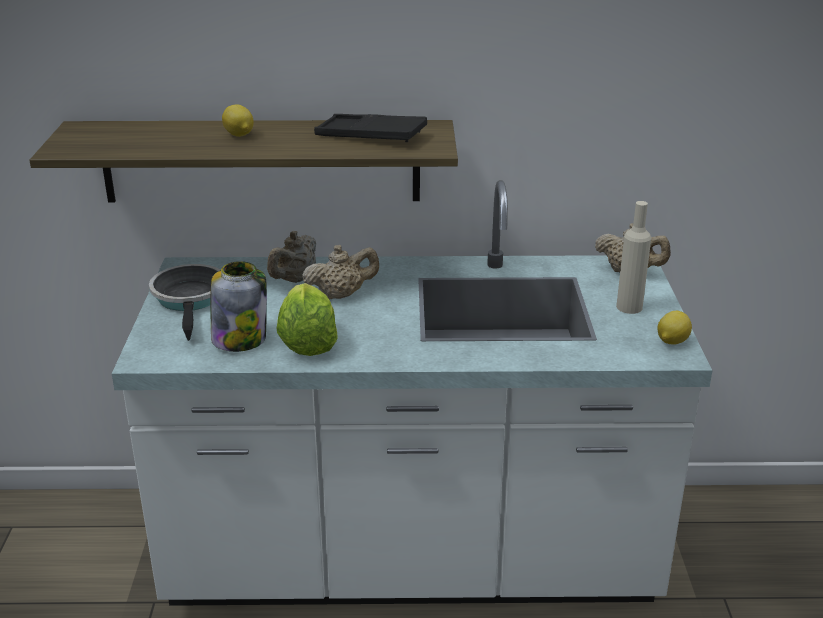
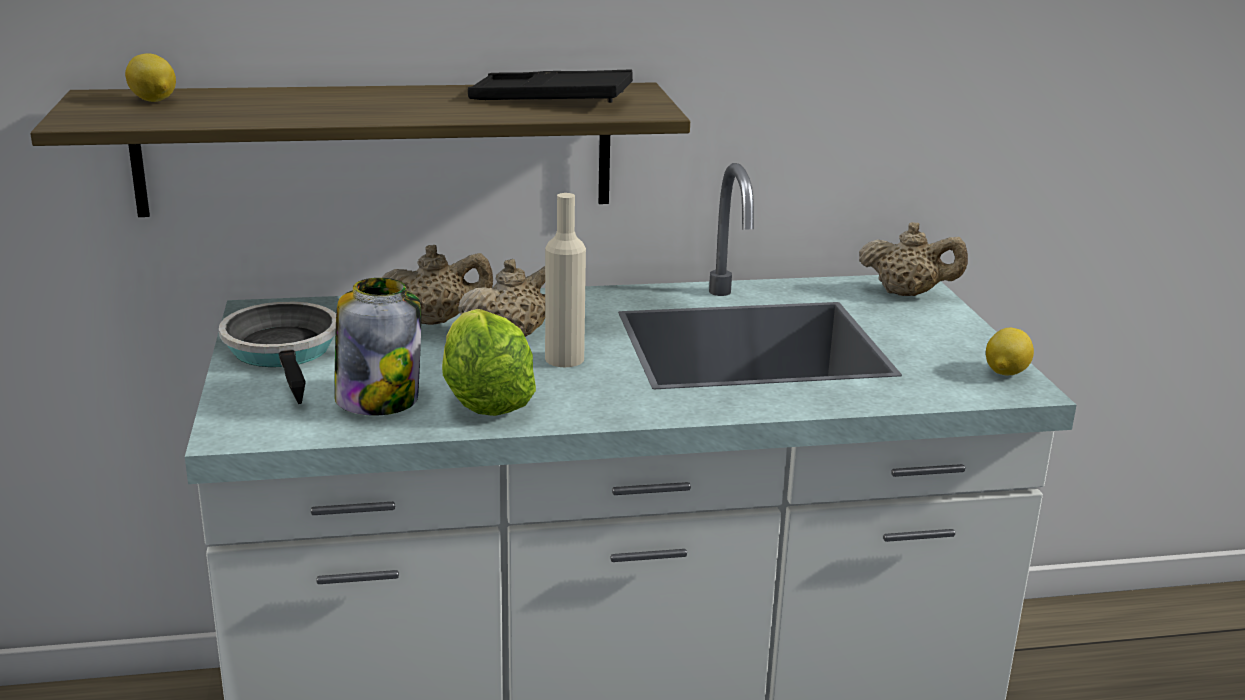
camera: 10 degrees left, 5 degrees down
(239, 135) = (354, 101): lemon -> lemon (153, 101)
(294, 280) = (436, 321): beige teapot -> beige teapot turned 120 degrees counterclockwise
(629, 307) = (927, 334): beige bottle -> beige bottle (564, 359)

